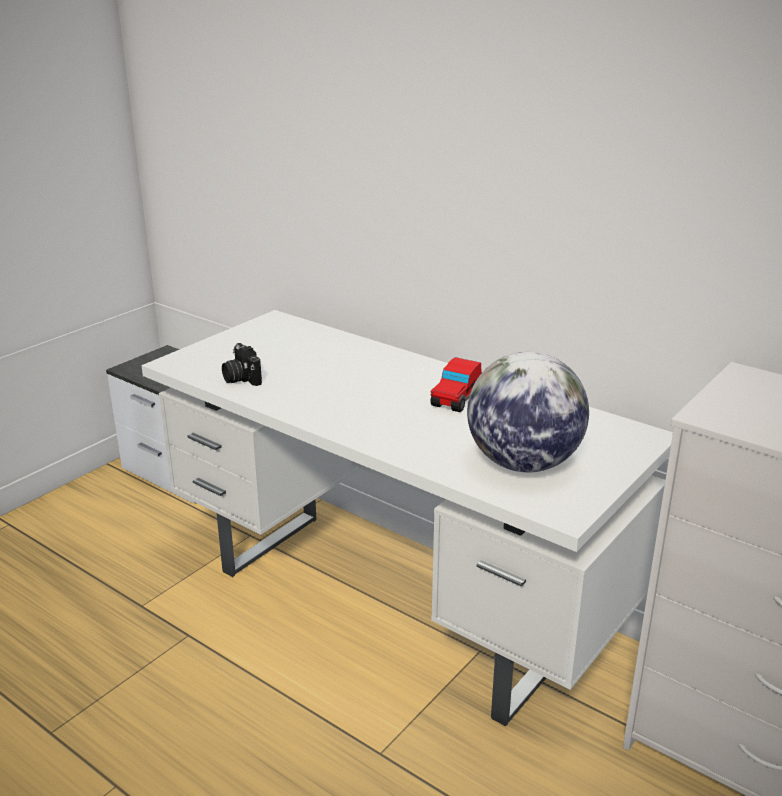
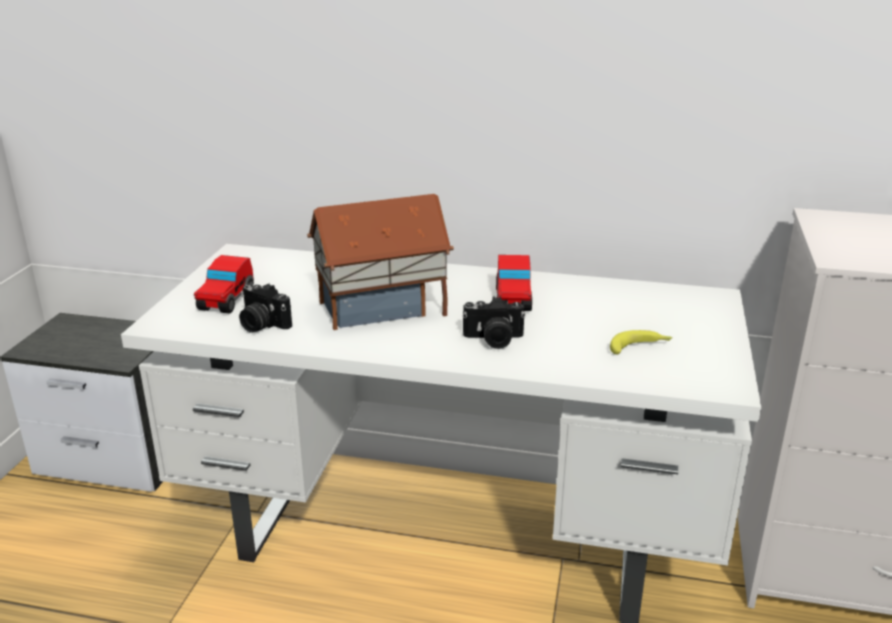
camera: 25 degrees left, 0 degrees up
(233, 355) = (226, 301): none -> toy car
(341, 386) = (382, 309): none -> toy house
(404, 429) = (493, 340): none -> camera
(523, 463) = (640, 348): globe -> banana

